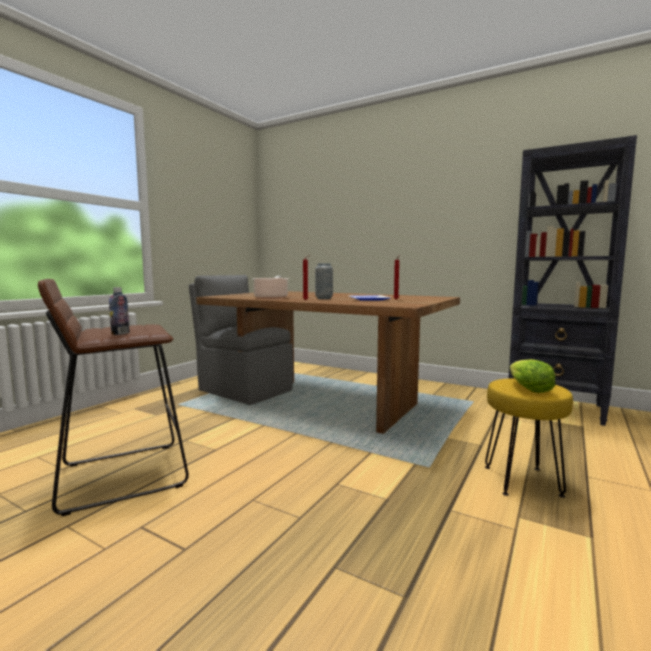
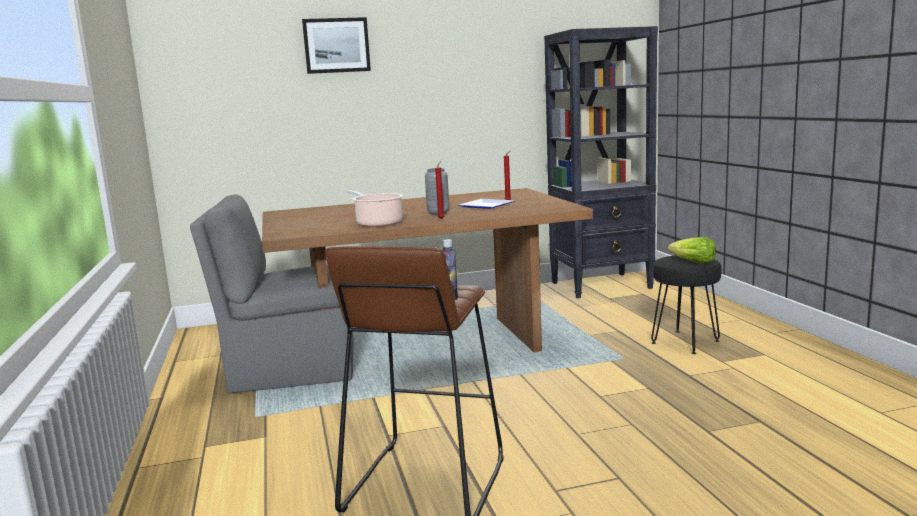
camera: 45 degrees left, 5 degrees up
(359, 187) = (336, 45): none -> picture
(521, 481) = (685, 342): yellow stool -> black stool

